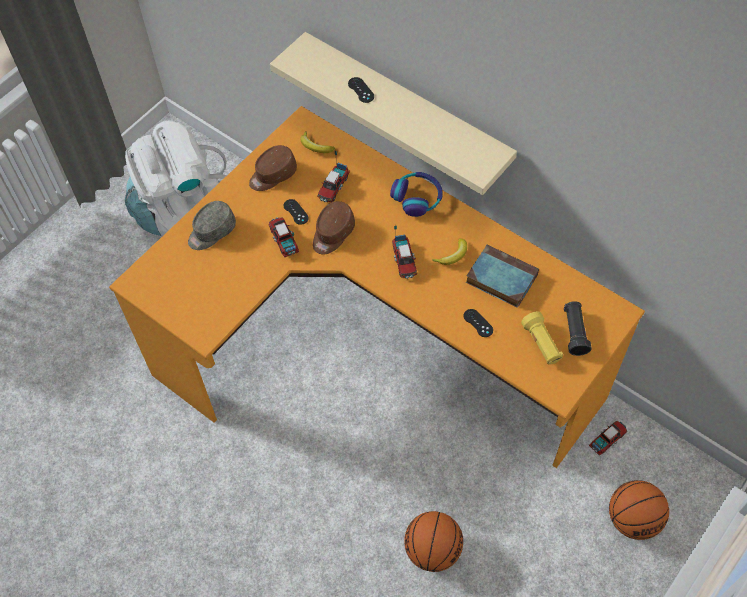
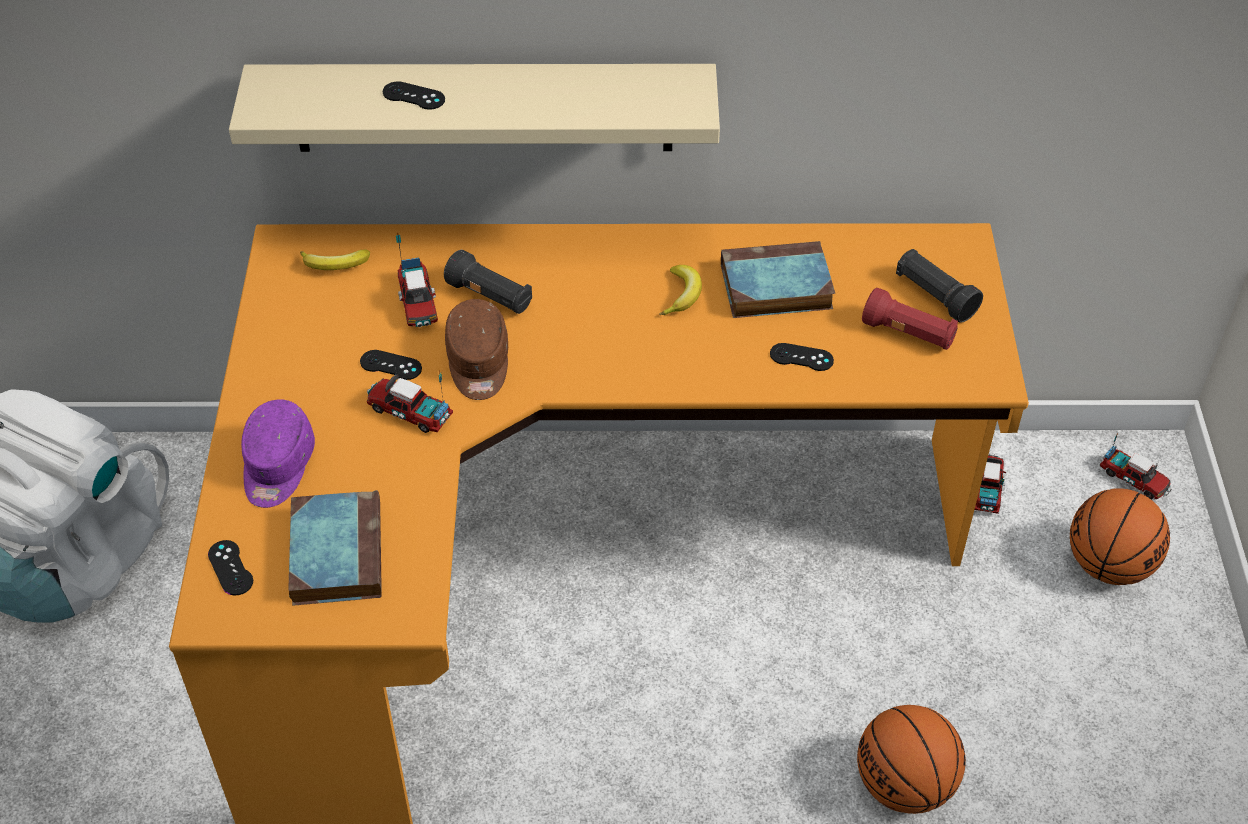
camera: 40 degrees left, 10 degrees down
(157, 267) = (230, 568): none -> black game controller
(201, 286) = (336, 552): none -> book
(211, 232) = (277, 466): grey cap -> purple cap
(272, 175) = (303, 337): brown cap -> none
(367, 203) = (490, 297): none -> black flashlight
(404, 261) = (620, 339): toy truck -> toy truck (1134, 480)
(417, 198) = (558, 251): headphones -> none
(541, 344) = (908, 334): yellow flashlight -> red flashlight

